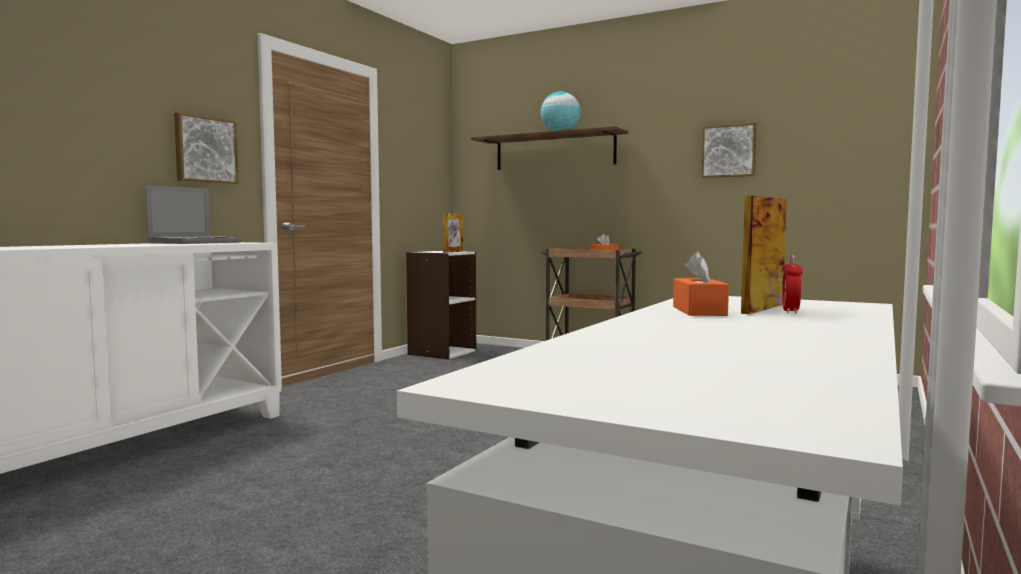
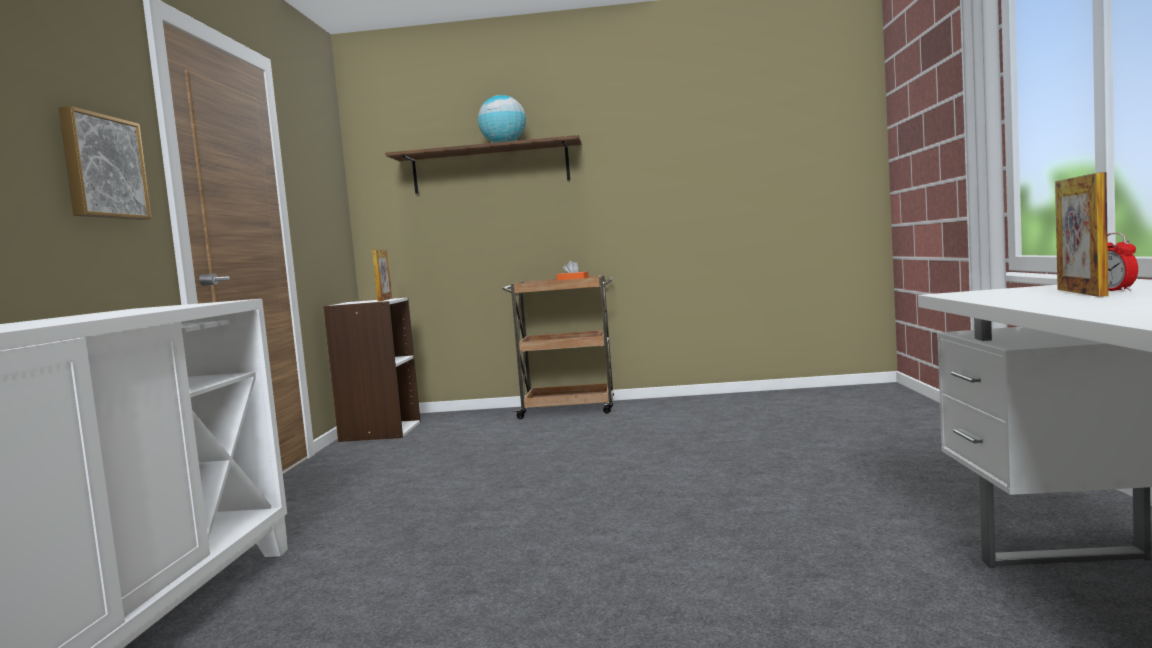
camera: 25 degrees left, 0 degrees up
(196, 242) = (137, 309): laptop -> none
(699, 311) = (1054, 300): orange tissue box -> none
(729, 151) = (697, 160): picture -> none

